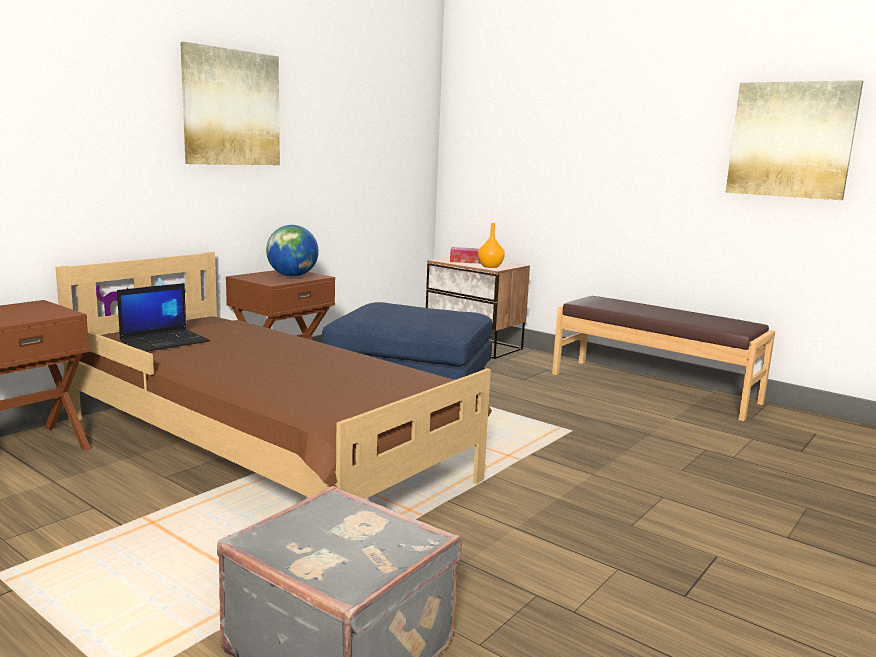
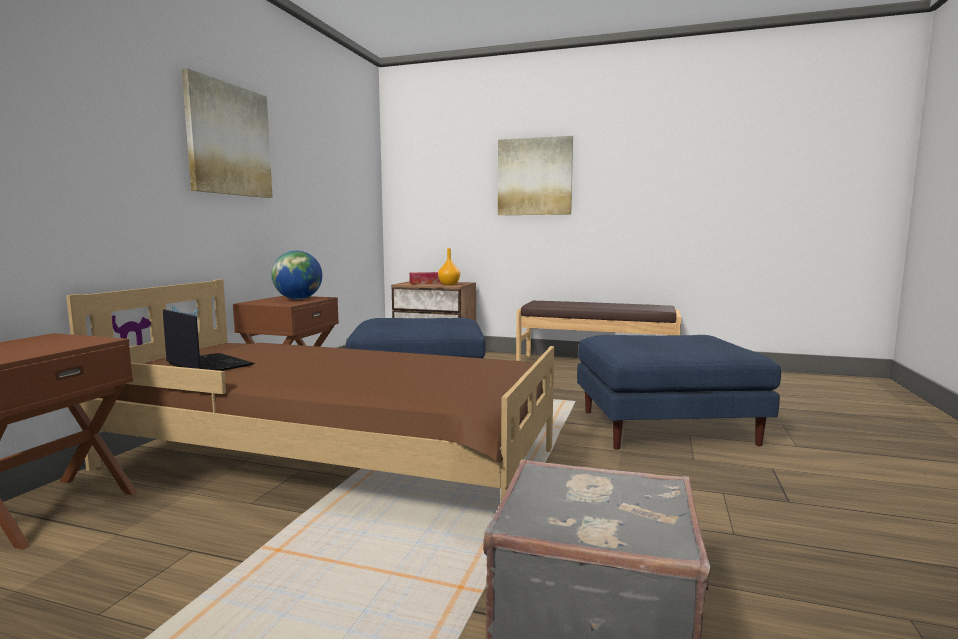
camera: 20 degrees left, 5 degrees down
(165, 341) = (208, 364): laptop -> laptop turned 75 degrees counterclockwise
(642, 482) = (664, 427): none -> blue ottoman
(791, 140) = (675, 169): picture -> picture (534, 177)

